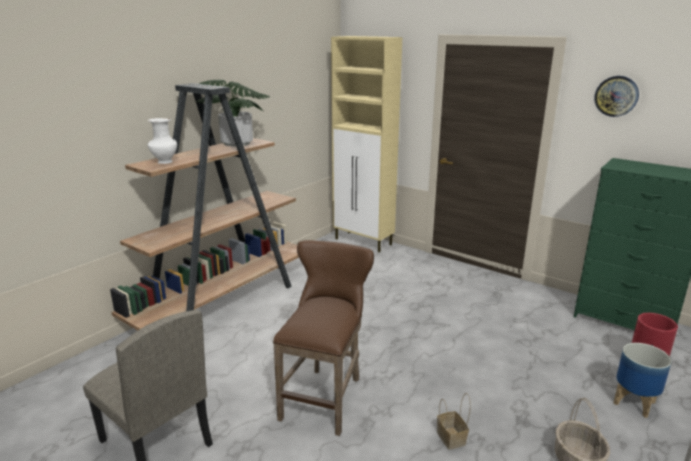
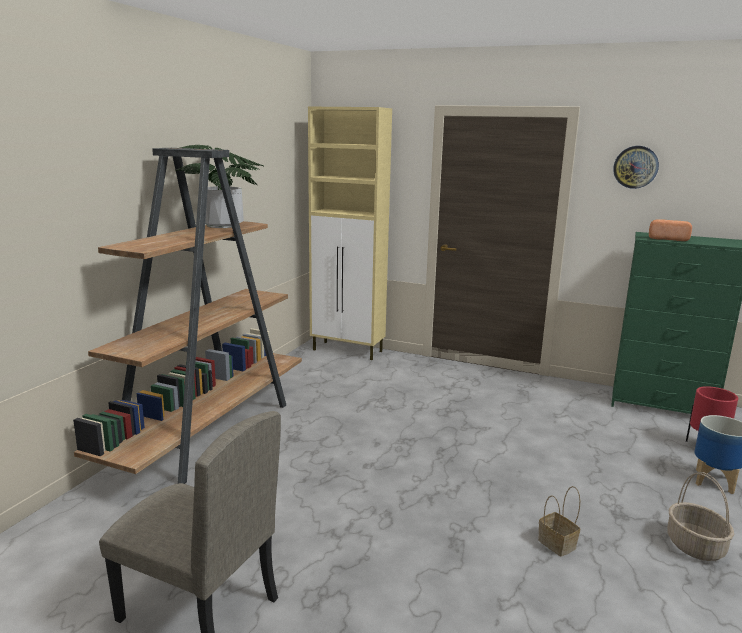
camera: 15 degrees left, 5 degrees down
(164, 162) = (150, 243): white vase -> none
(326, 396) = (392, 520): brown stool -> none
(635, 169) = (668, 239): none -> bread

